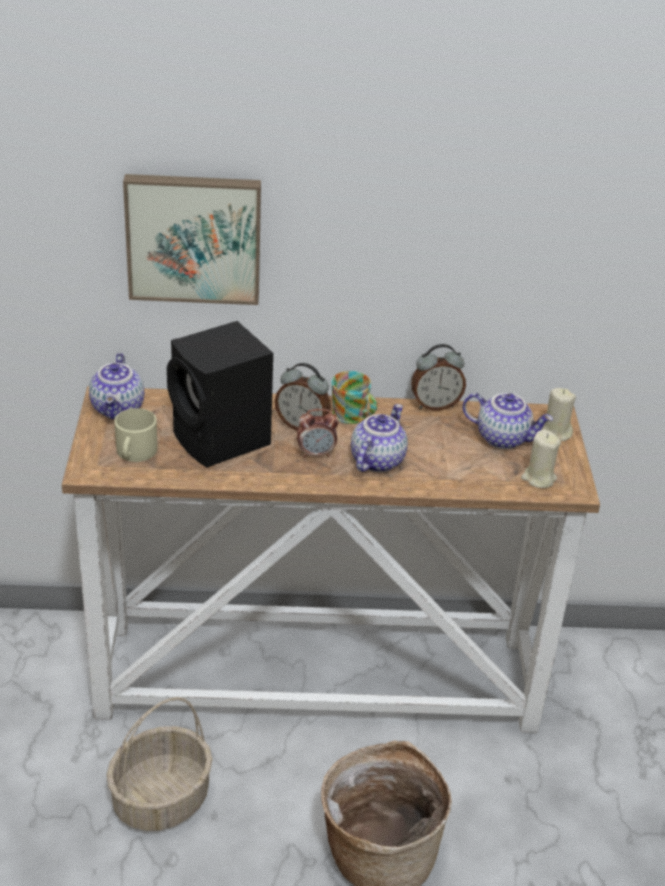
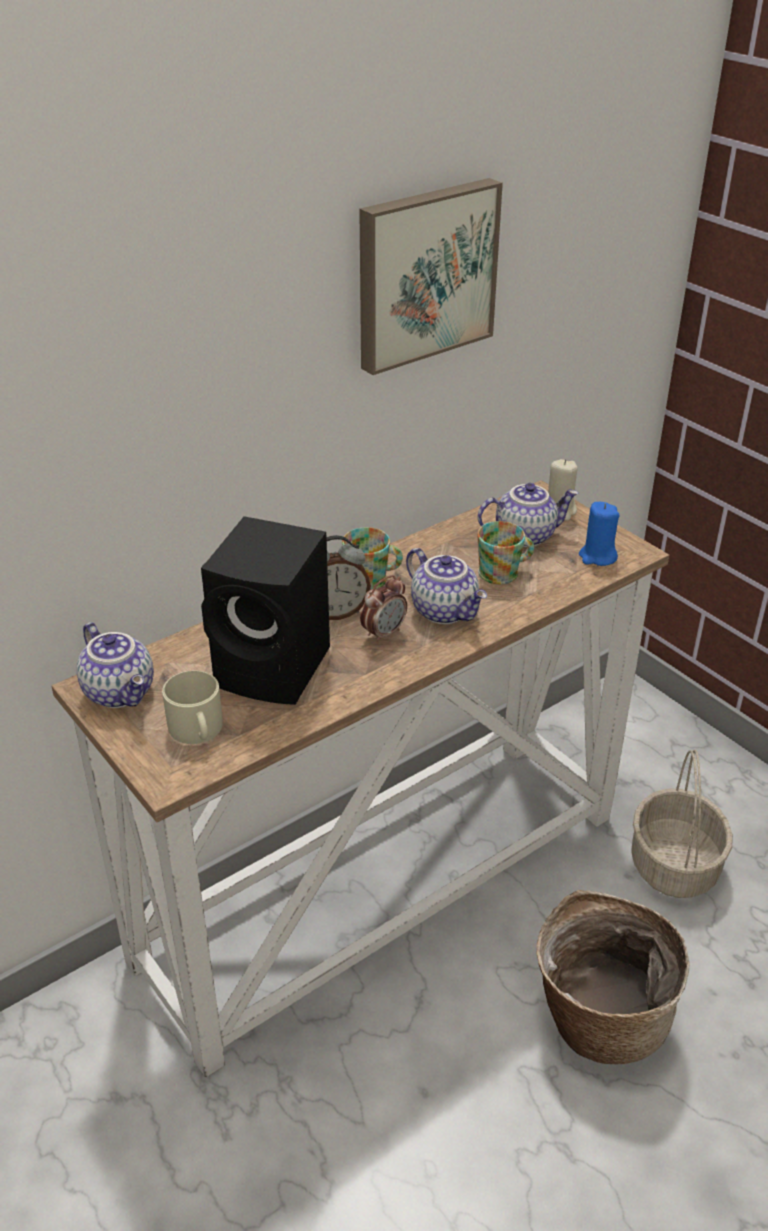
camera: 35 degrees left, 0 degrees up
(161, 800) = (359, 1115): basket -> basket (675, 866)
(194, 237) = (148, 434): picture -> picture (424, 274)
(376, 460) = (445, 611): teapot -> teapot turned 150 degrees clockwise
(435, 405) = (431, 533): alarm clock -> none
(452, 455) = (504, 573): none -> mug
(538, 478) = (597, 557): beige candle -> blue candle

